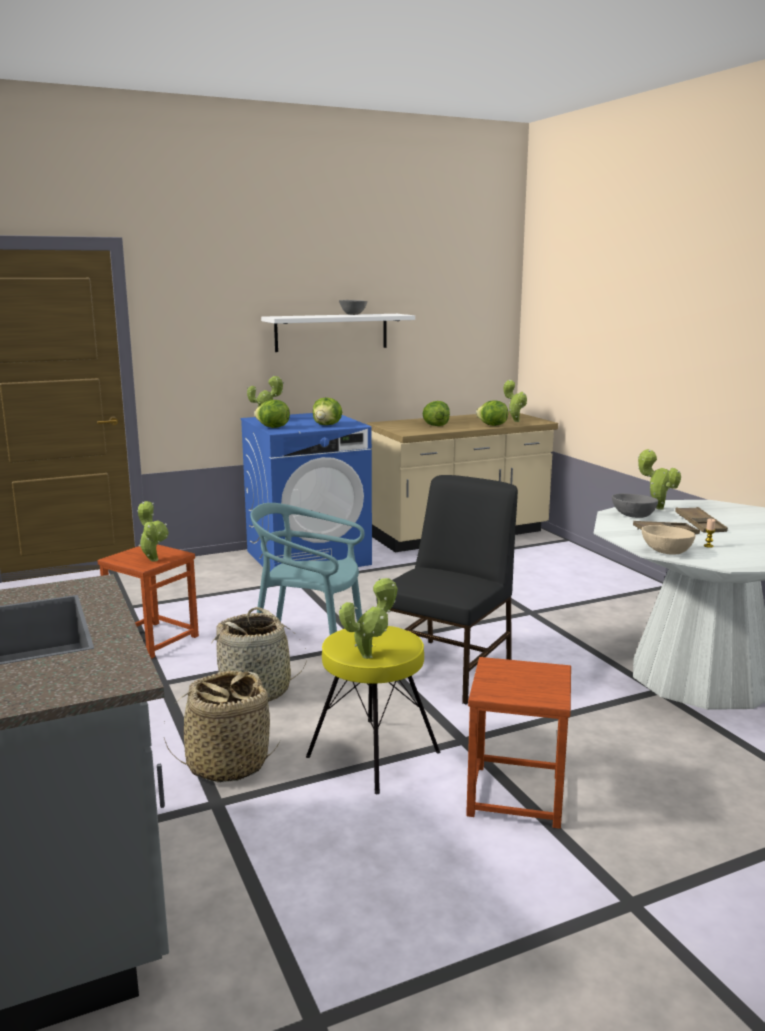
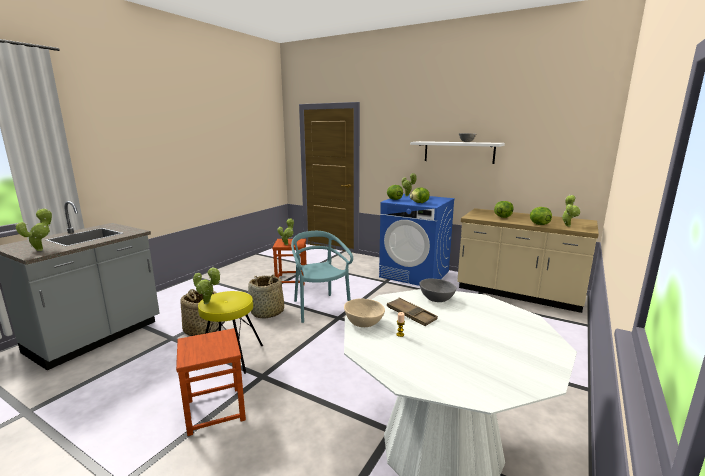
camera: 55 degrees right, 0 degrees up
(449, 669) = (336, 347): black chair -> none
(656, 508) = (472, 302): potted plant -> potted plant (42, 249)
(700, 524) = (455, 323): brown tray -> none

